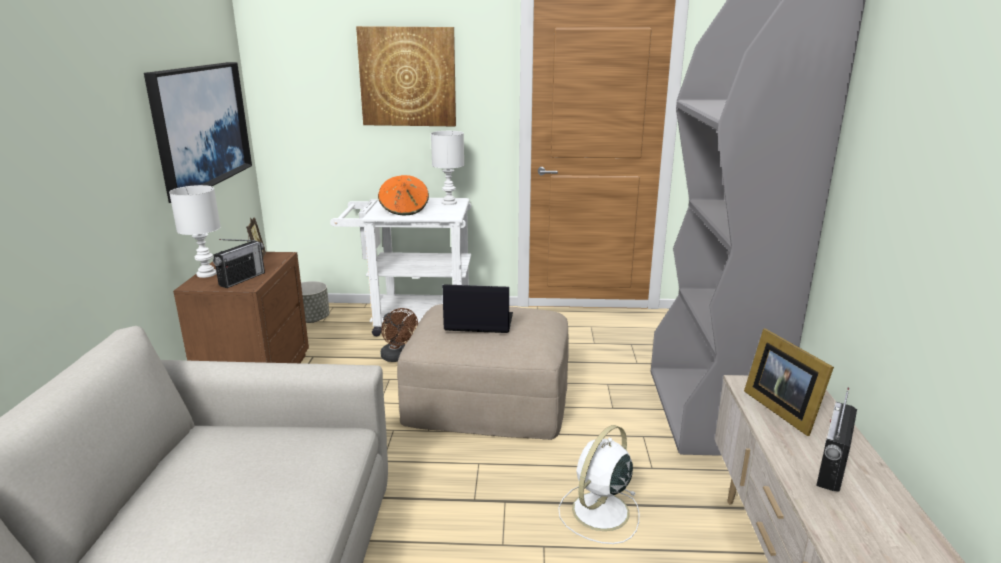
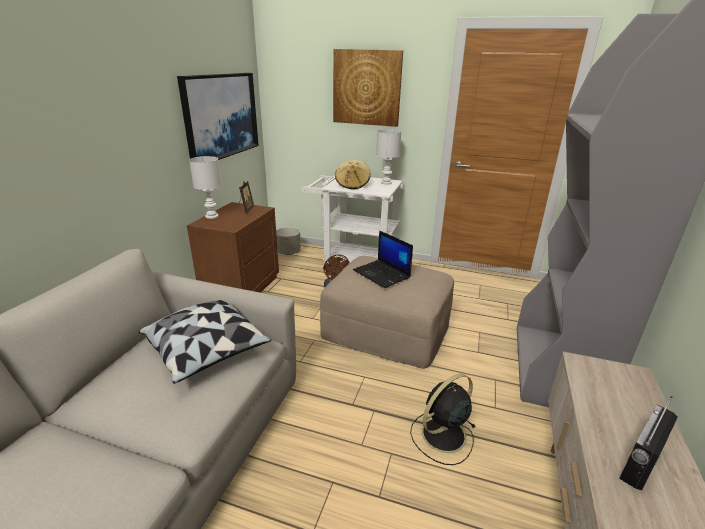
camera: 15 degrees right, 5 degrees up
(242, 279) = (231, 222): radio -> none
(275, 453) = (208, 350): none -> pillow
(404, 210) = (352, 185): orange hat -> beige hat
(478, 322) = (382, 274): laptop -> laptop turned 150 degrees counterclockwise
(599, 512) = (442, 435): white fan -> black fan
(781, 408) = (607, 393): picture frame -> none

